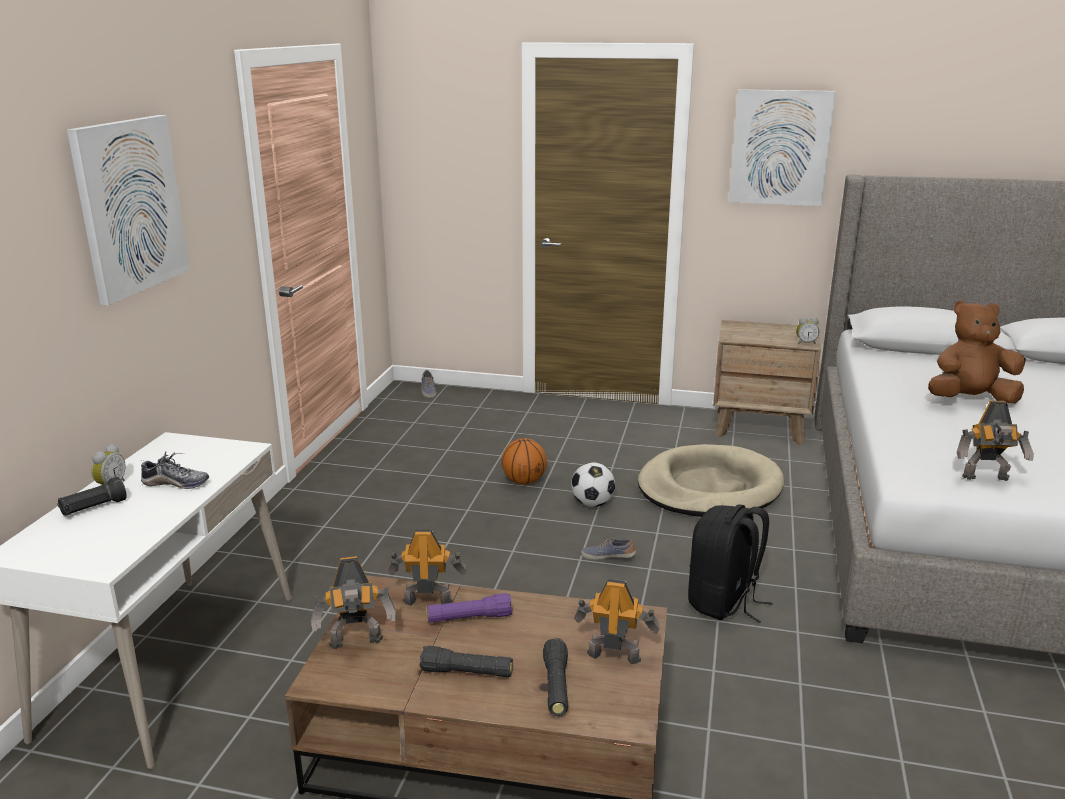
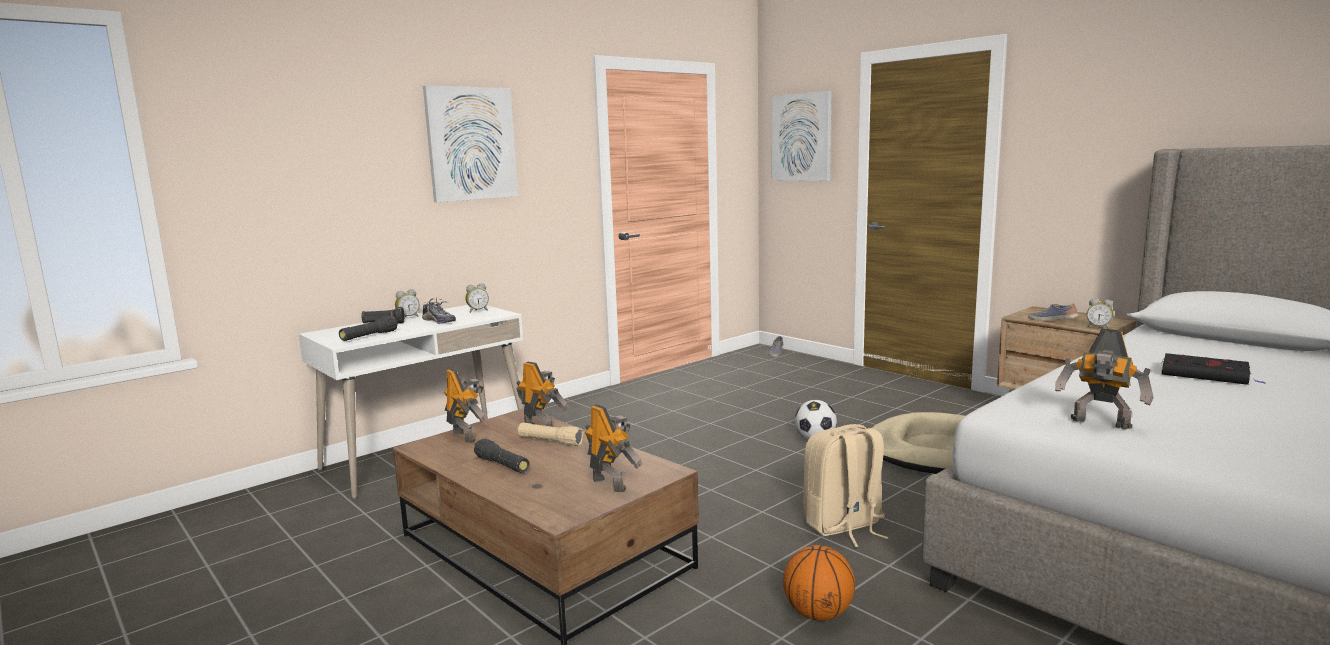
camera: 35 degrees right, 10 degrees down
(197, 450) = (477, 311): none -> alarm clock
(356, 644) = (466, 436): toy robot -> toy robot turned 150 degrees counterclockwise
(469, 618) = (550, 442): purple flashlight -> beige flashlight
(524, 481) = (777, 415): basketball -> basketball (818, 614)
(556, 686) = (543, 487): black flashlight -> black flashlight (369, 336)
(608, 557) = (781, 473): shoe -> shoe (1052, 321)
(724, 602) = (844, 526): black backpack -> beige backpack
(780, 147) = (1093, 127): picture -> picture (801, 137)
(969, 400) = (1207, 375): brown plush toy -> black book

